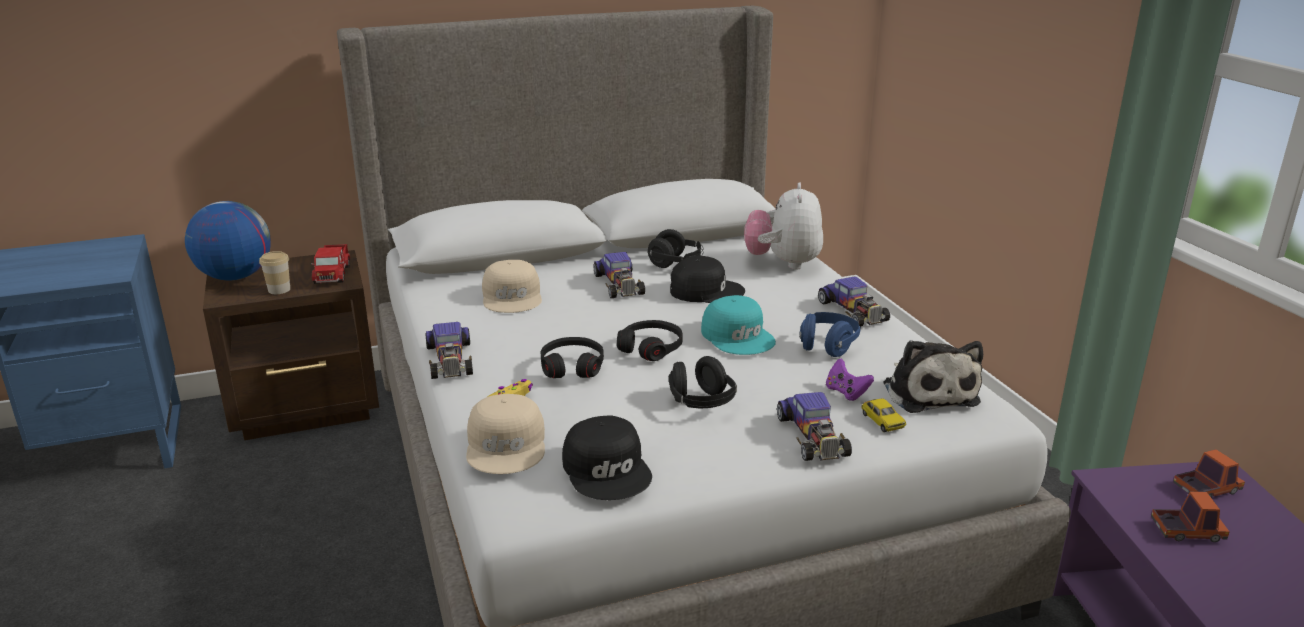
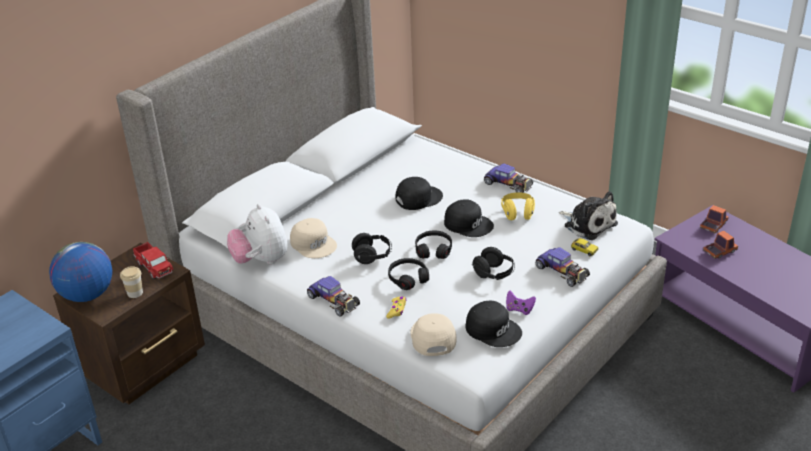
camera: 30 degrees left, 10 degrees up
(507, 445) = (432, 337): beige cap -> beige cap turned 150 degrees counterclockwise
(619, 284) = (365, 211): toy car -> none
(676, 264) = (380, 183): black headphones -> black headphones (372, 256)
(738, 336) = (468, 224): turquoise cap -> black cap
(783, 263) = (439, 161): plush toy -> plush toy (261, 260)
(827, 346) = (518, 213): blue headphones -> yellow headphones
(846, 392) = (553, 239): purple game controller -> purple game controller (519, 309)

